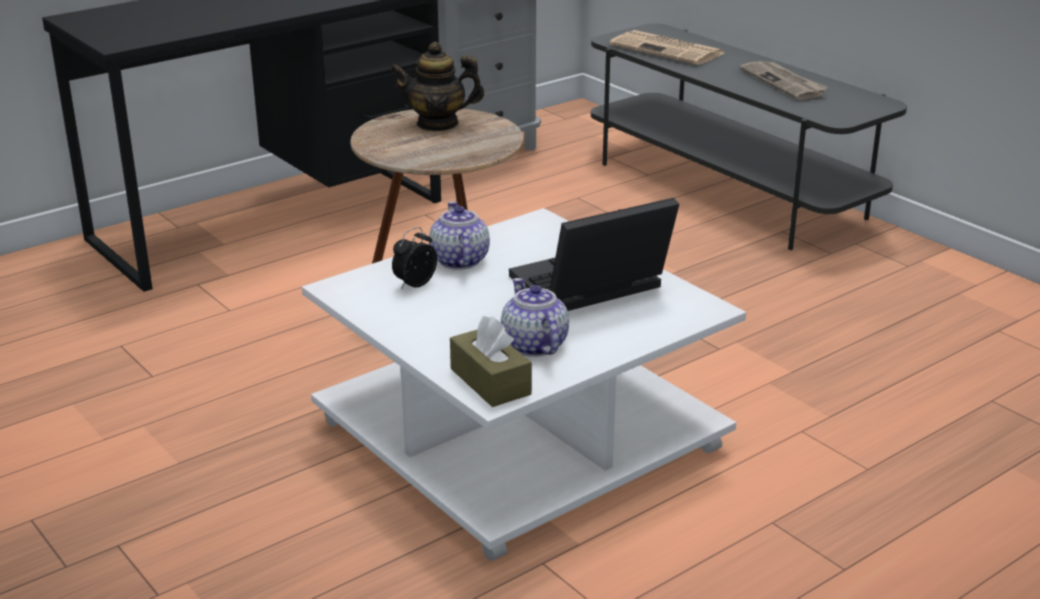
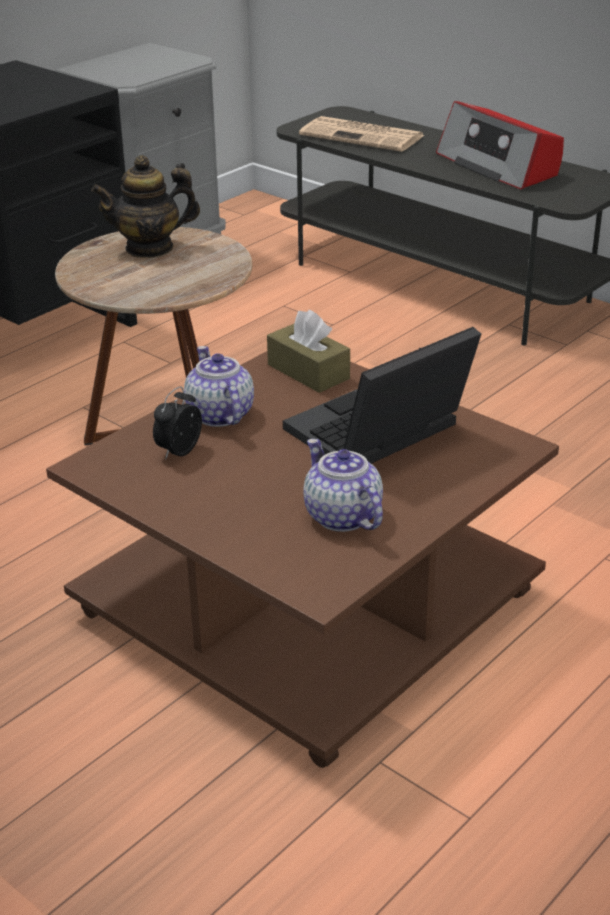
camera: 10 degrees left, 5 degrees up
(490, 381) = (309, 571): brown tissue box -> brown tissue box (308, 372)
(519, 439) = (307, 607): white coffee table -> brown coffee table
(784, 83) = (499, 165): newspaper -> radio

